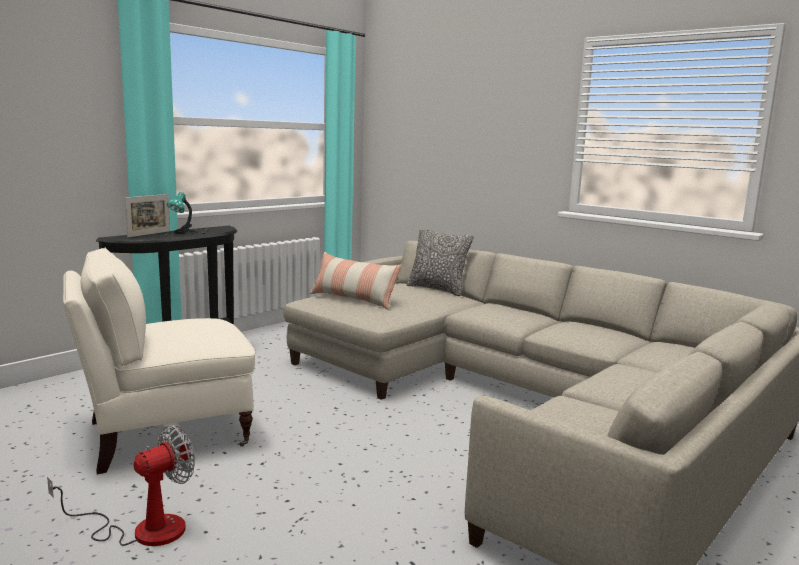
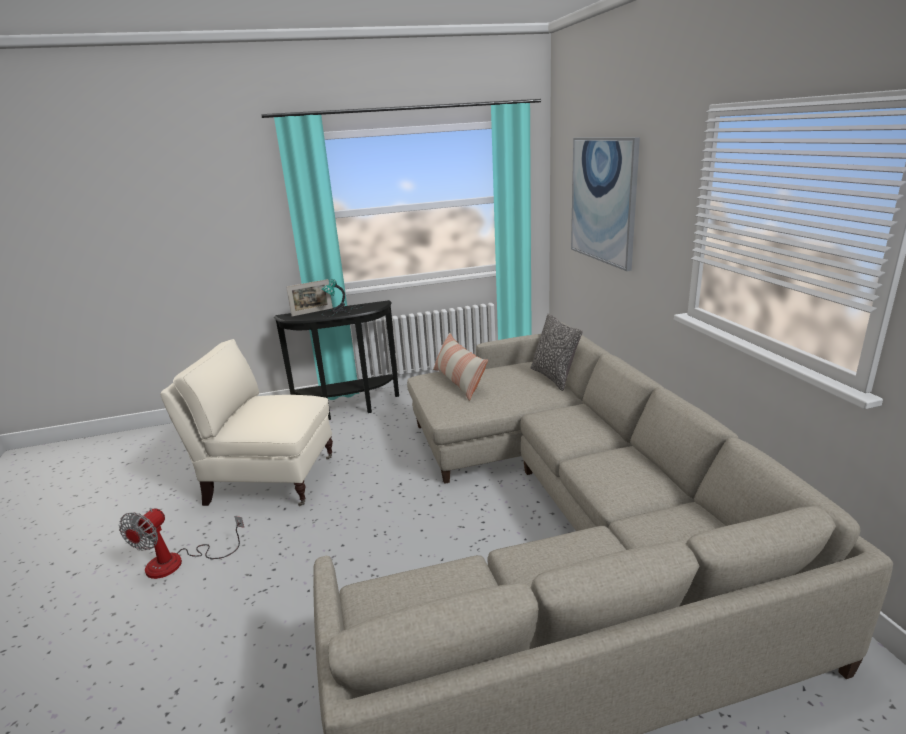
camera: 35 degrees right, 10 degrees up
(142, 529) = (178, 562): fan -> fan turned 120 degrees clockwise
(450, 126) = (603, 200): none -> picture

